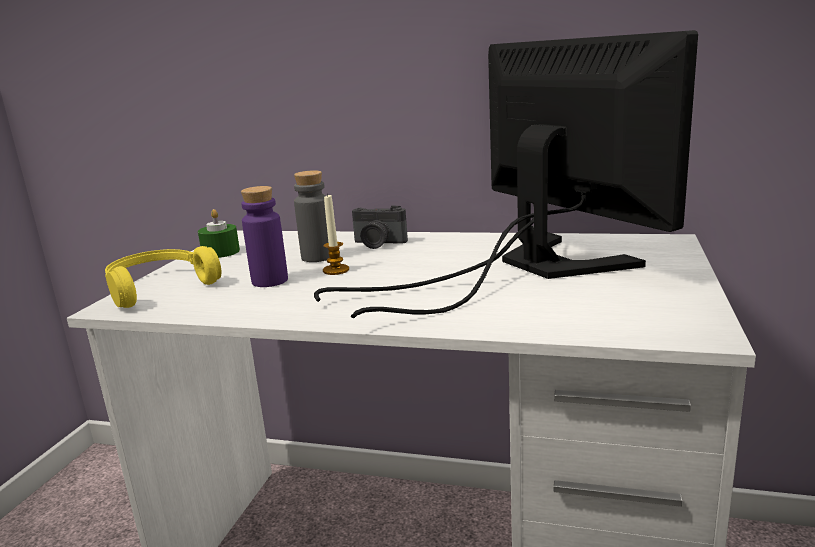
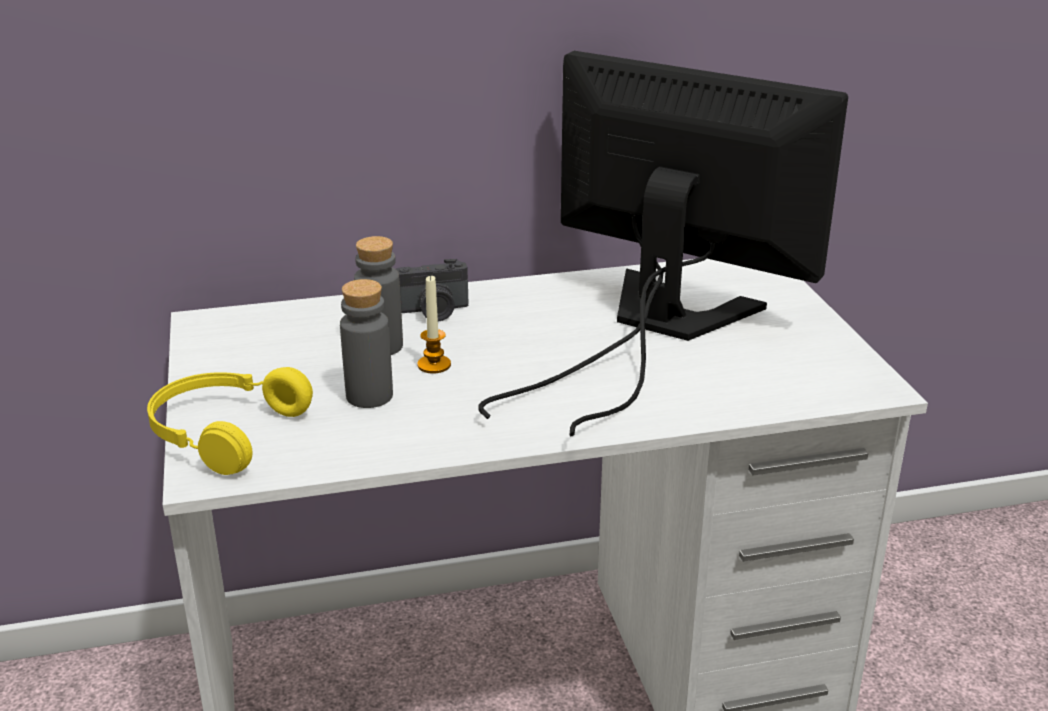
camera: 30 degrees left, 10 degrees up
(221, 252) = (224, 357): green candle -> none
(270, 281) = (369, 396): purple bottle -> grey bottle

